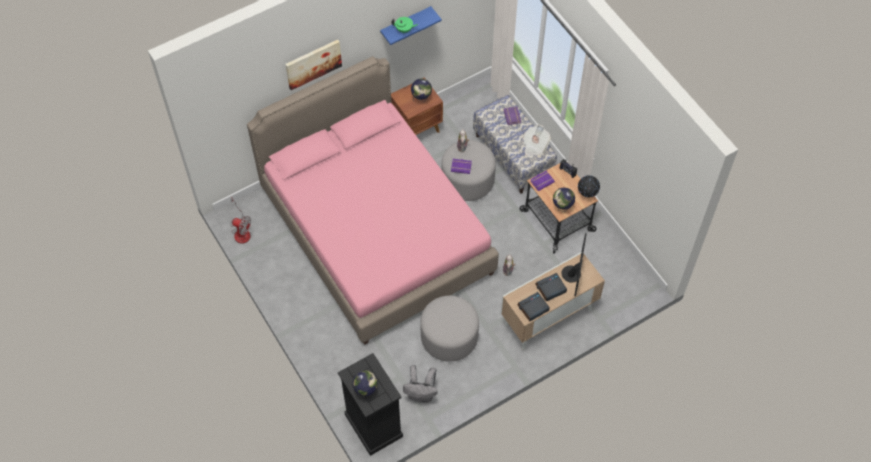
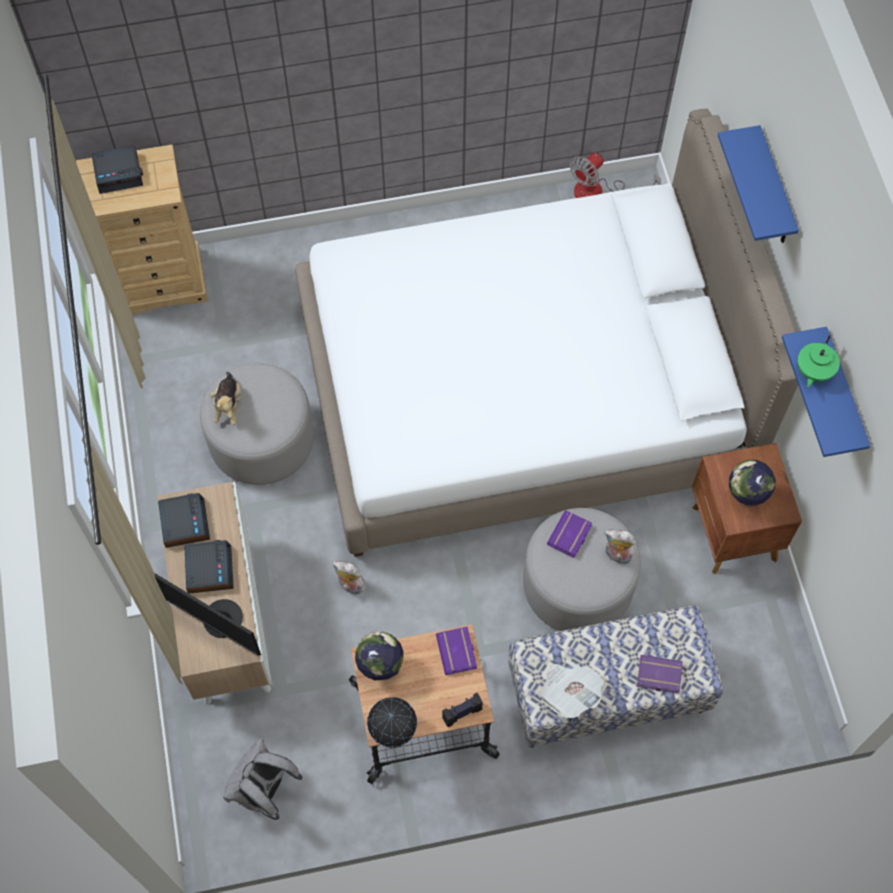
camera: 110 degrees right, 5 degrees up
(313, 63) = (774, 191): picture -> blue shelf
(366, 391) = (119, 172): globe -> alarm clock
(373, 425) = (161, 281): black dresser -> beige dresser
(376, 231) = (521, 393): pink bed -> white bed
(421, 394) = (179, 365): grey backpack -> grey backpack (264, 790)
(453, 330) = (228, 405): none -> plush toy

